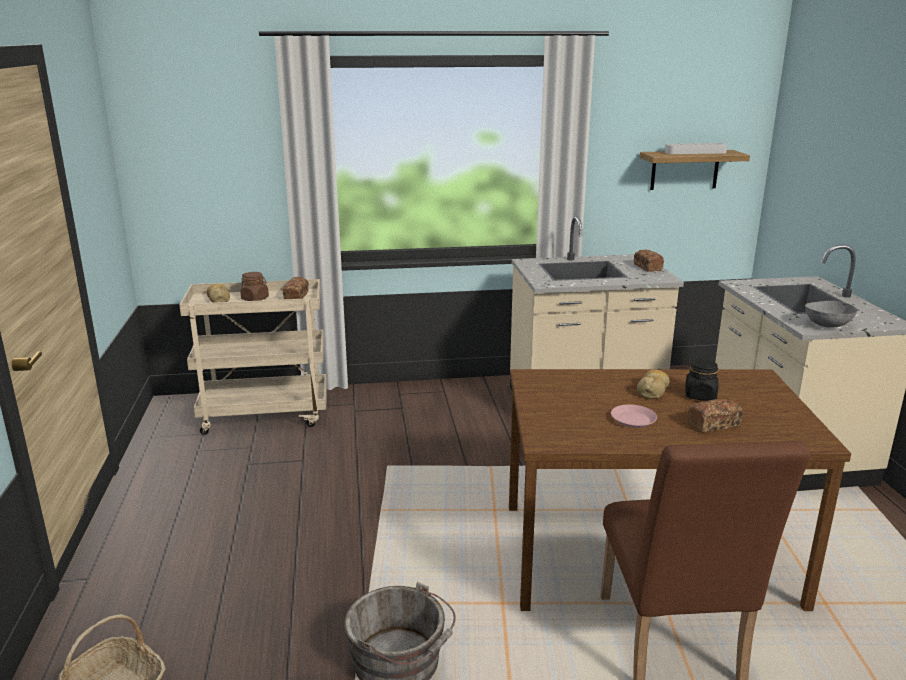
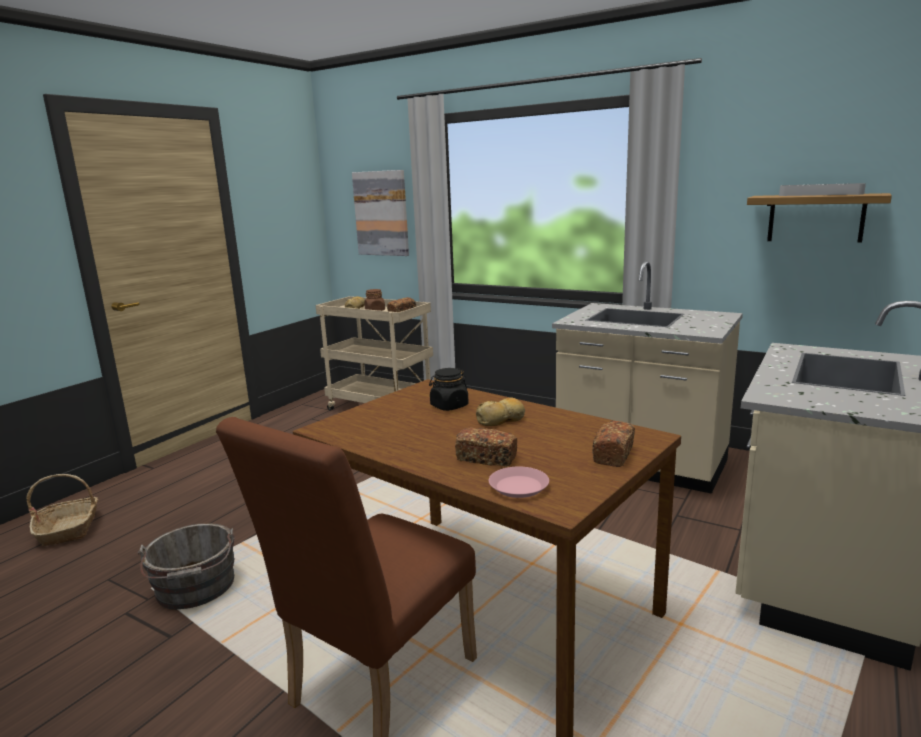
camera: 40 degrees right, 5 degrees down
(221, 174) = (381, 213): none -> picture
(633, 420) = (426, 434): pink plate -> pink plate (519, 487)
(647, 267) = (712, 323): bread -> bread (613, 455)
(700, 395) = (536, 435): black jar -> black jar (449, 406)
(827, 325) = (805, 399): grey bowl -> none

